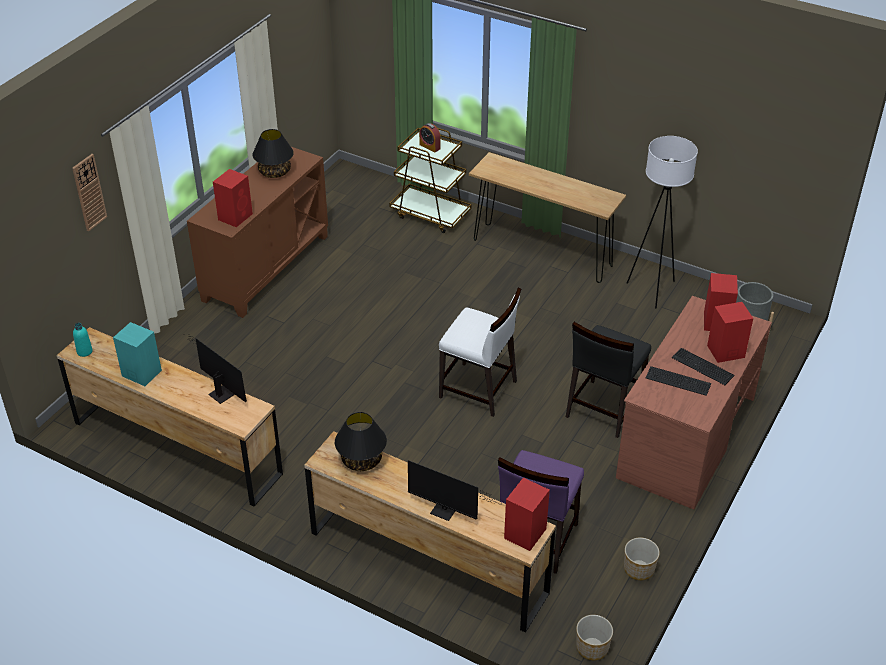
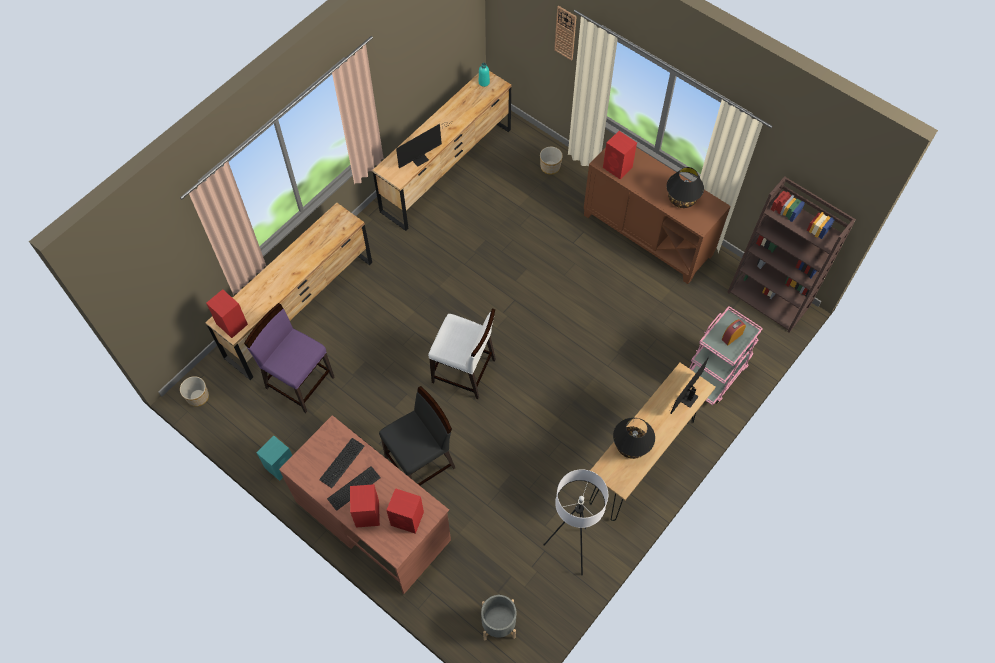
camera: 100 degrees right, 20 degrees up
(141, 373) = (453, 113): turquoise speaker -> turquoise speaker (281, 465)
(336, 185) = (769, 299): none -> brown bookcase
(362, 460) = (330, 236): black table lamp -> black table lamp (631, 445)
(430, 214) = (715, 373): brown cart -> pink cart
(447, 512) = (266, 280): monitor -> monitor (685, 399)
(478, 390) = (464, 371): white chair -> white chair turned 105 degrees counterclockwise
(603, 409) = (421, 463): black chair -> black chair turned 105 degrees clockwise
(638, 569) = (252, 444): planter -> planter (550, 167)

